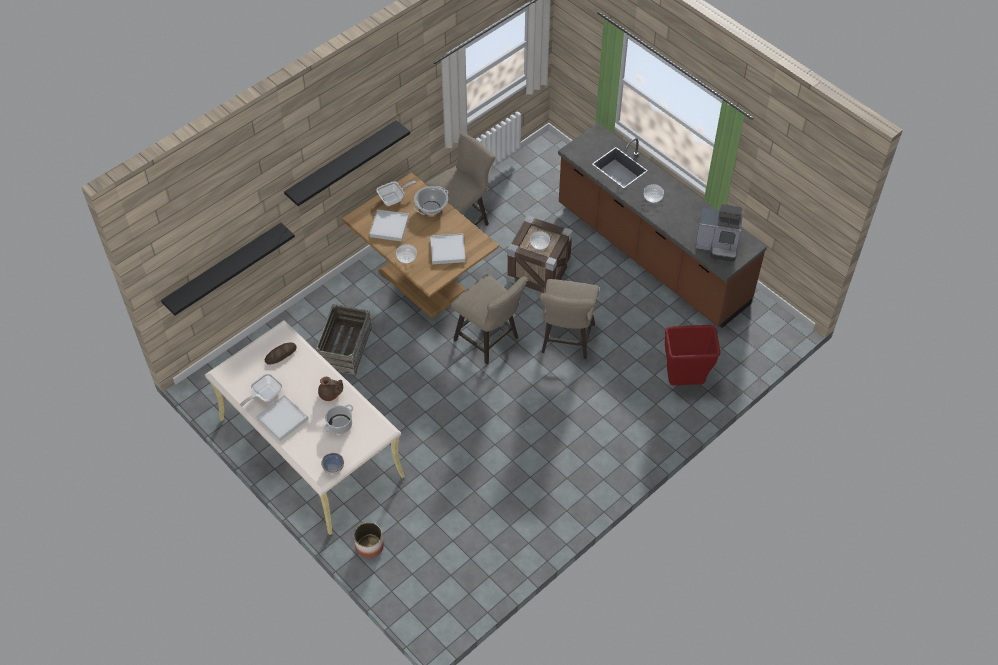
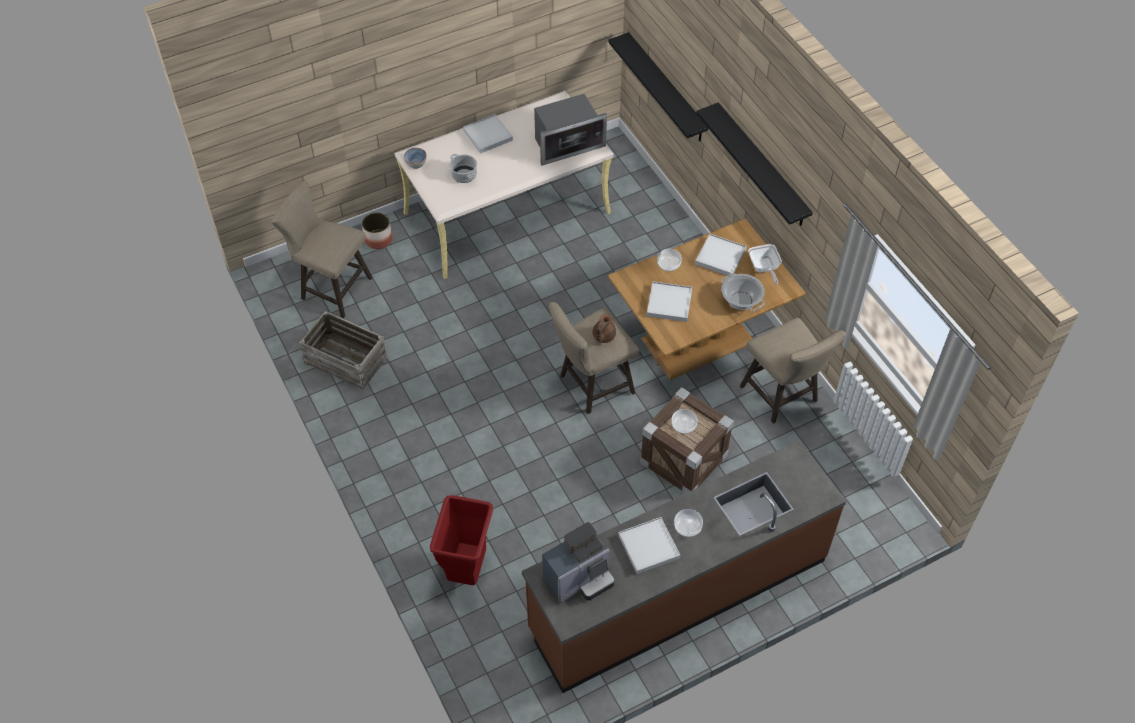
camera: 105 degrees right, 0 degrees up
(265, 395) = (521, 126): frying pan -> none
(280, 354) = (567, 144): bread -> microwave
(330, 394) = (503, 173): brown teapot -> brown teapot (603, 336)
(344, 347) = (622, 257): crate -> crate (346, 360)
(566, 342) = (567, 461): beige stool -> beige stool (331, 287)
(677, 215) = (648, 546): none -> white tray
(718, 246) = (579, 579): coffee machine -> coffee machine turned 150 degrees counterclockwise

